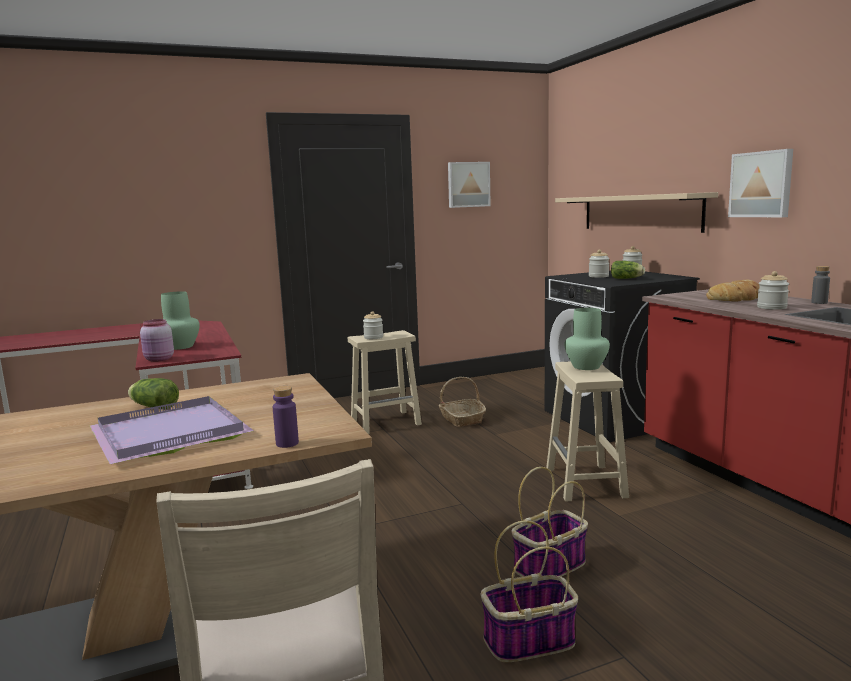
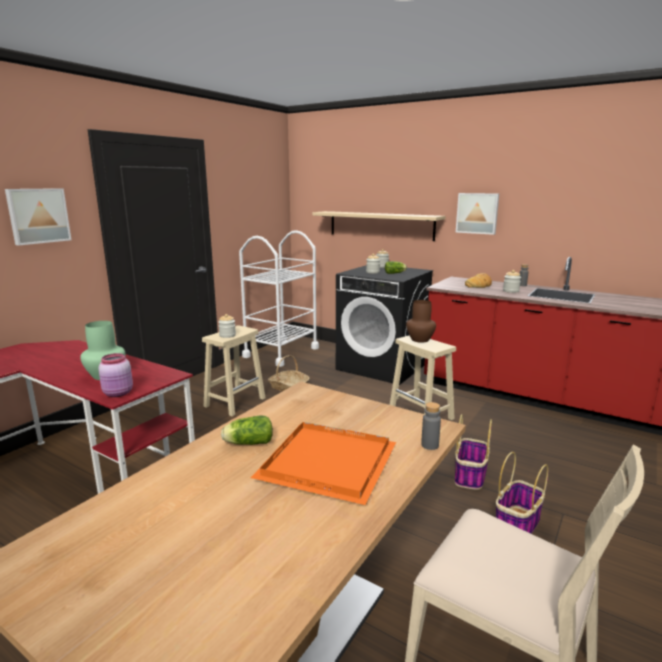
camera: 35 degrees left, 5 degrees up
(167, 434) = (325, 464): purple tray -> orange tray
(287, 443) = (430, 445): purple bottle -> grey bottle
(468, 184) = (244, 199): picture -> picture (38, 215)
(504, 383) = (281, 352): none -> white cart
(587, 366) = (420, 339): green vase -> brown vase

